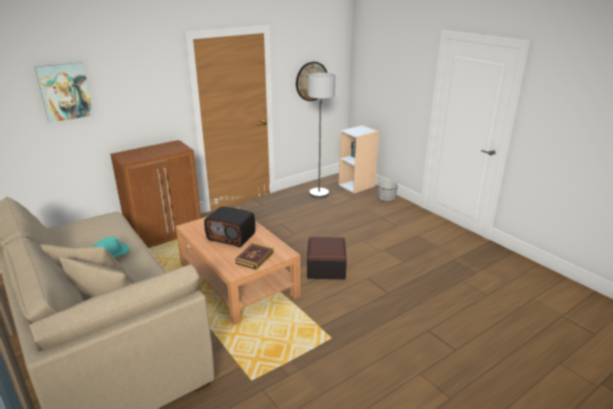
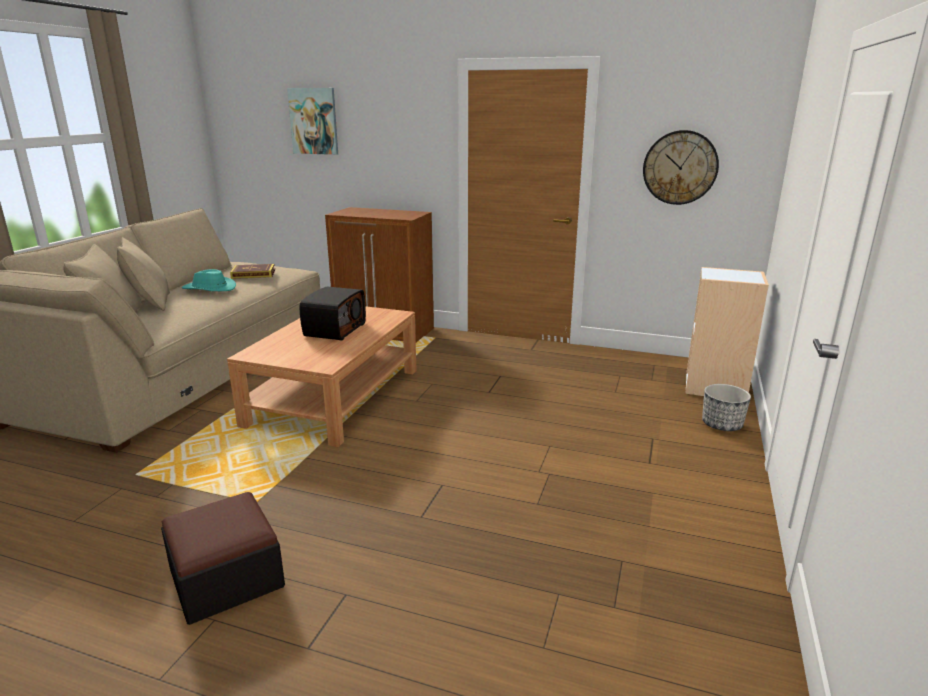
camera: 55 degrees right, 5 degrees down
(232, 237) = (334, 330): radio -> radio turned 150 degrees counterclockwise
(255, 258) = (295, 354): book -> book (253, 274)
(319, 196) = (622, 373): grey floor lamp -> none
(326, 268) = (429, 443): ottoman -> ottoman (226, 578)

